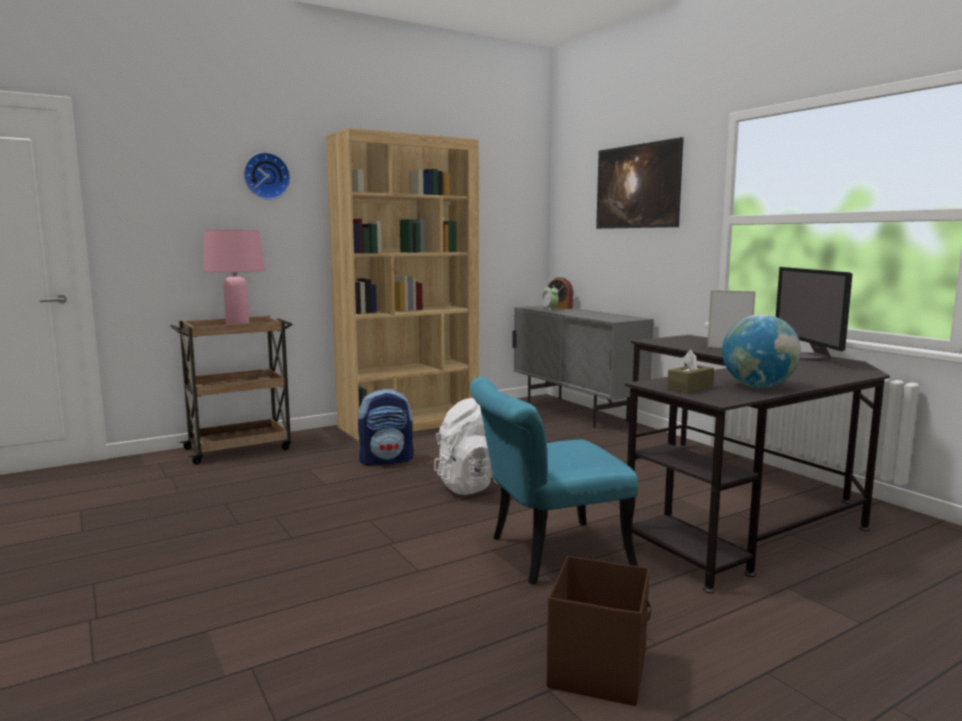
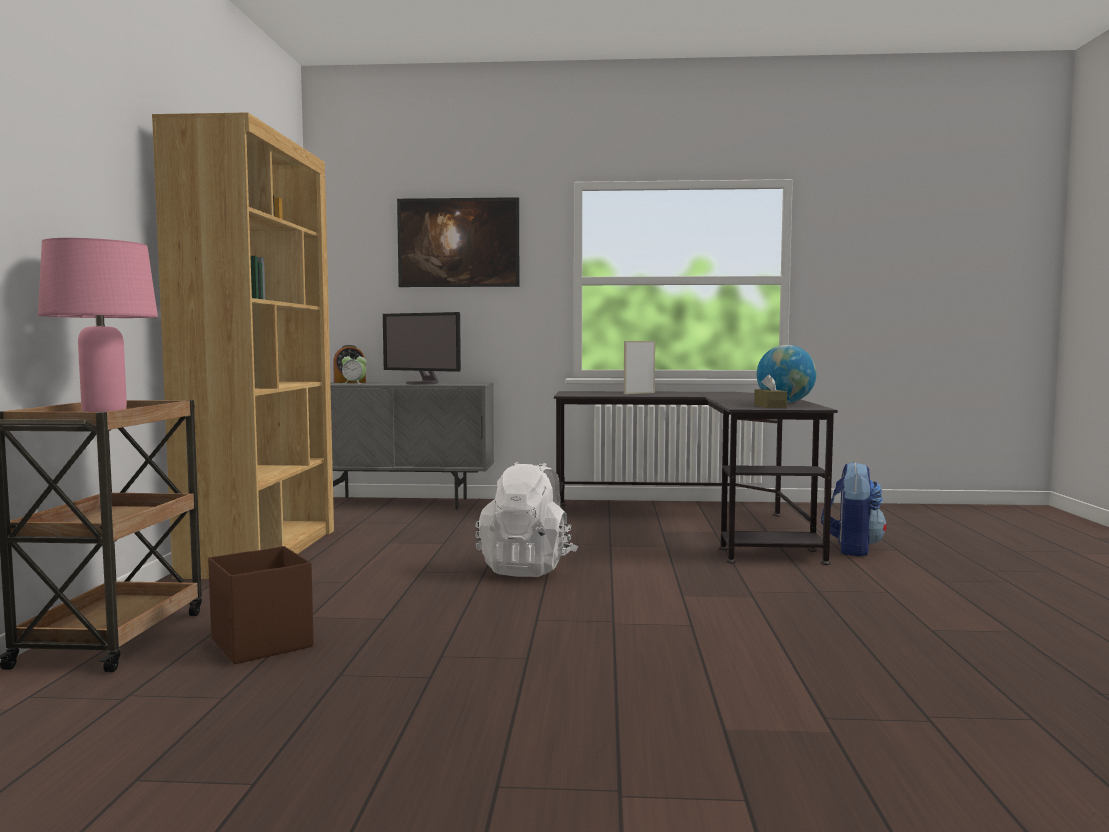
camera: 55 degrees left, 5 degrees down
(266, 176) = (84, 159): wall clock -> none
(386, 460) = (367, 582): backpack -> backpack (852, 548)
(545, 555) = (715, 583): turquoise chair -> none
(599, 669) = (911, 612): brown storage box -> brown storage box (262, 642)
(807, 357) = (705, 392): monitor -> monitor (423, 383)

